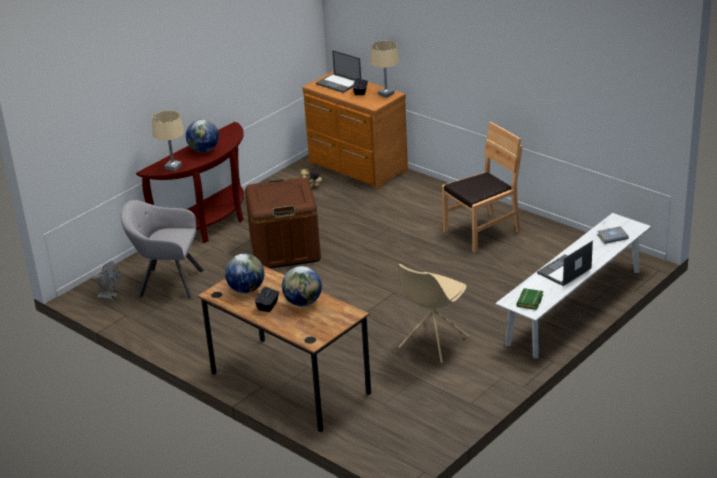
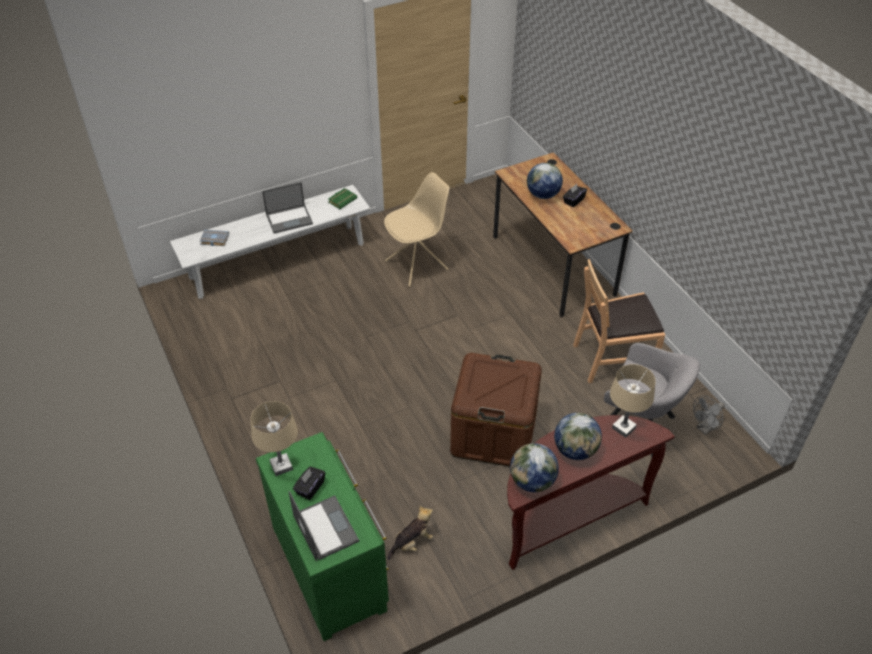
camera: 160 degrees left, 15 degrees up
(111, 297) = (705, 428): grey fan -> grey fan turned 75 degrees counterclockwise
(246, 289) = (587, 222): globe -> globe (532, 481)
(356, 168) = (331, 566): brown dresser -> green dresser
(482, 232) = (276, 380): brown chair -> brown chair (613, 358)

